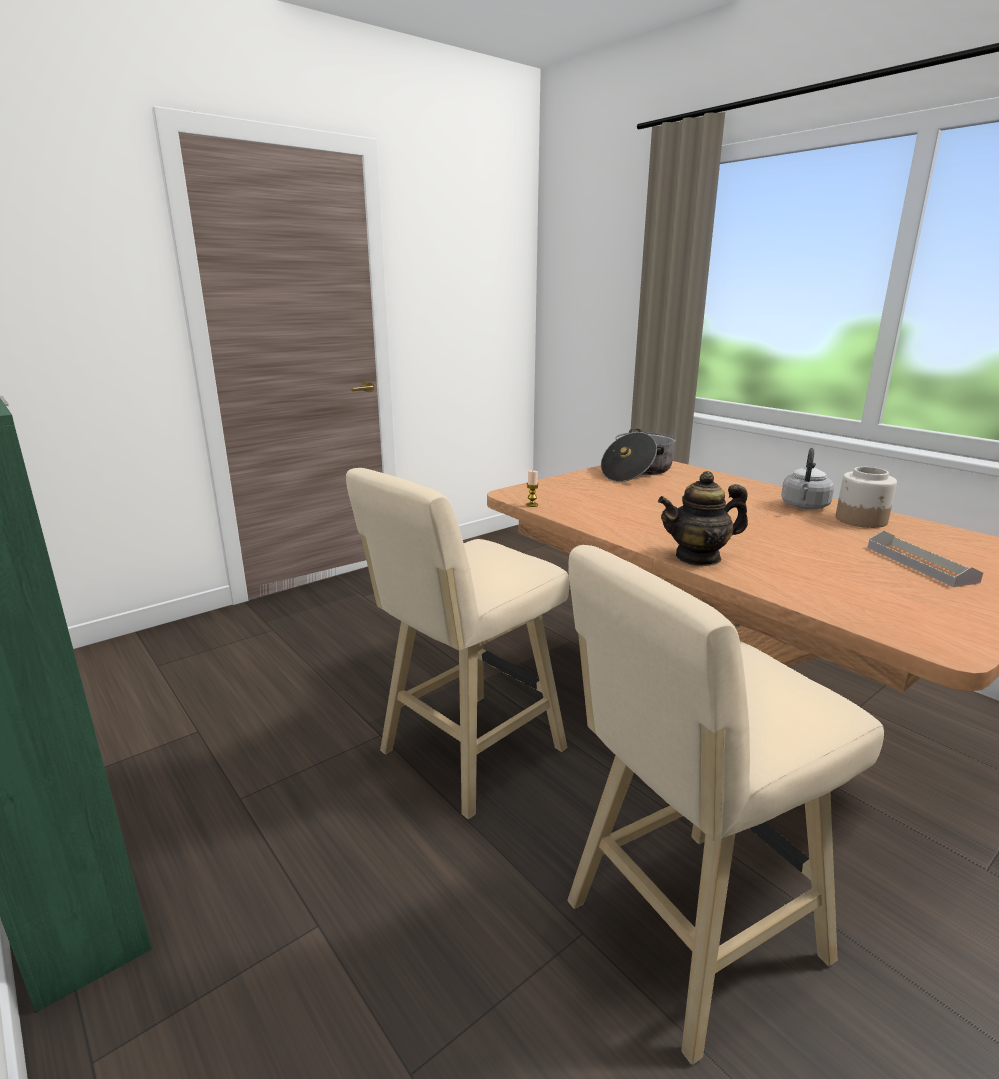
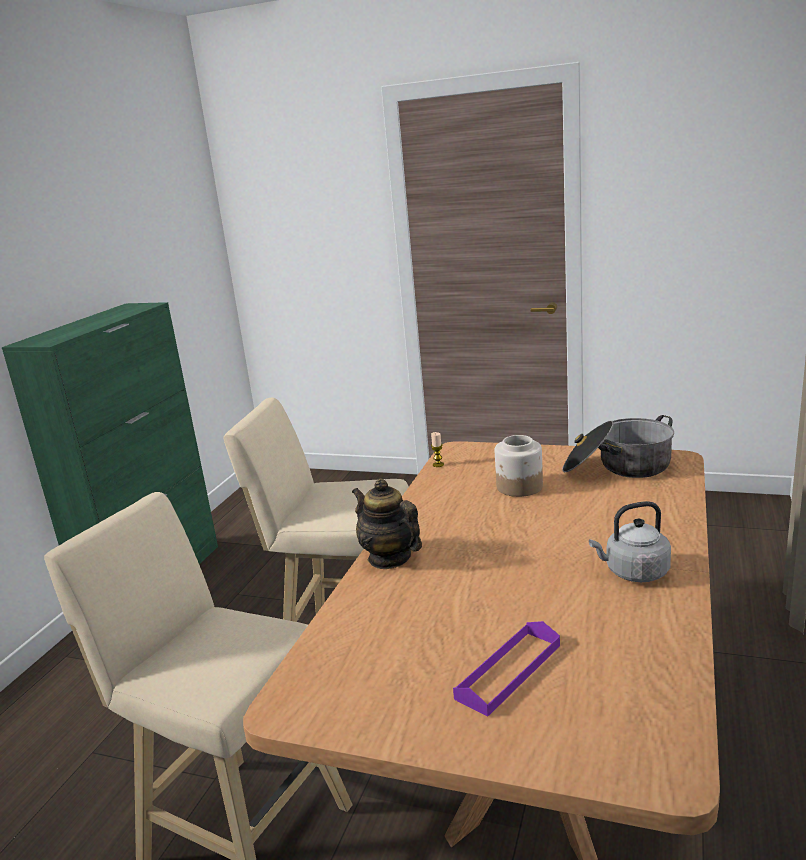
camera: 60 degrees right, 0 degrees up
(861, 520) = (633, 614): jar -> jar (519, 487)
(920, 564) = (509, 671): grey tray -> purple tray

